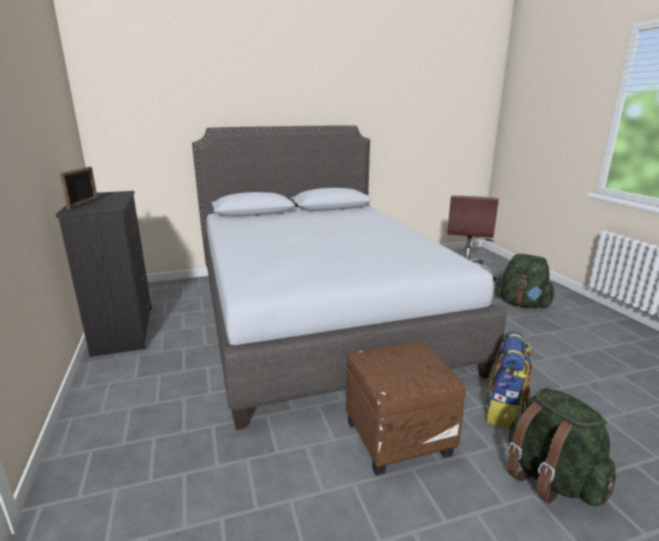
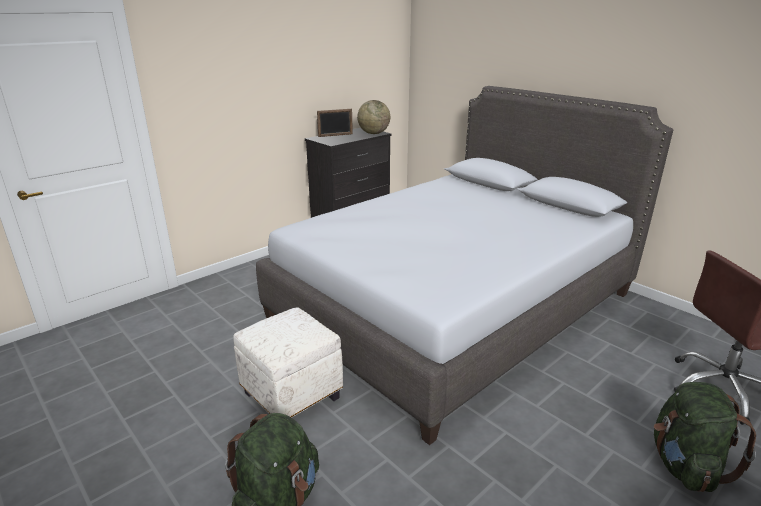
camera: 65 degrees right, 5 degrees up
(117, 194) = (373, 133): none -> globe
(398, 437) = (293, 396): brown ottoman -> white ottoman
(504, 412) = (368, 462): backpack -> none

